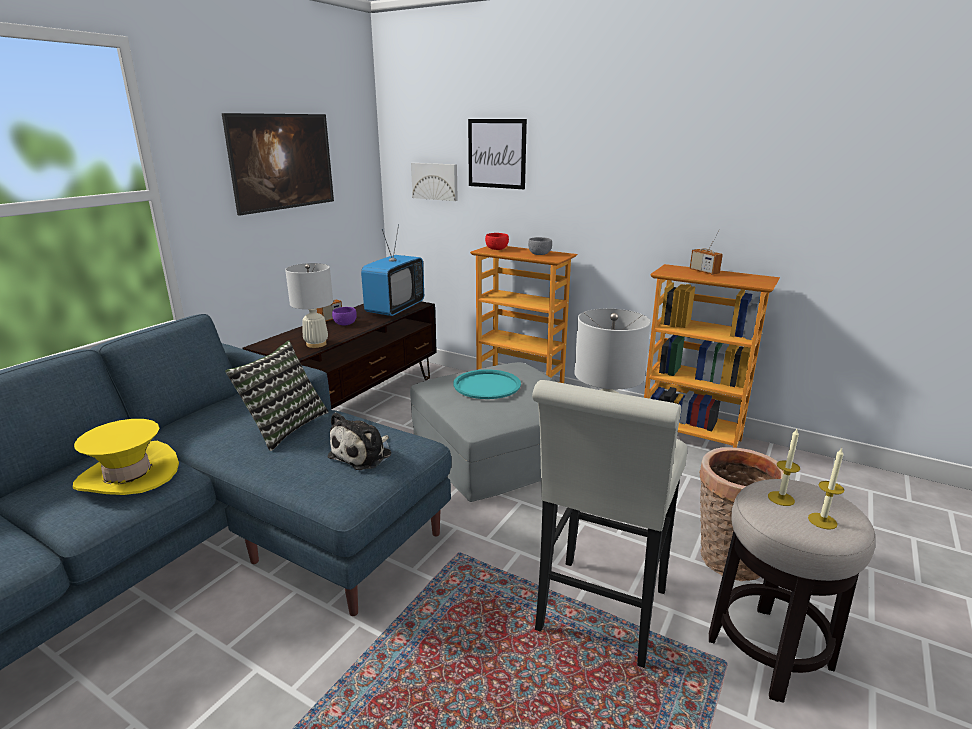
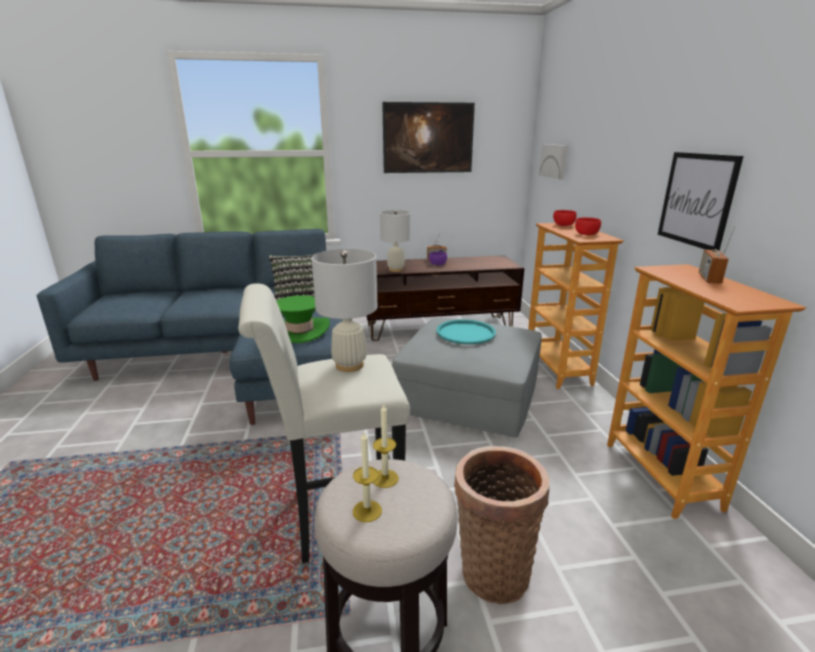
camera: 50 degrees right, 0 degrees up
(128, 475) = (219, 299): yellow hat -> none
(363, 454) = (299, 331): plush toy -> green hat
(395, 309) = (488, 264): television -> none
(496, 153) = (591, 134): picture -> picture (696, 199)
(539, 254) = (586, 234): grey bowl -> red bowl

